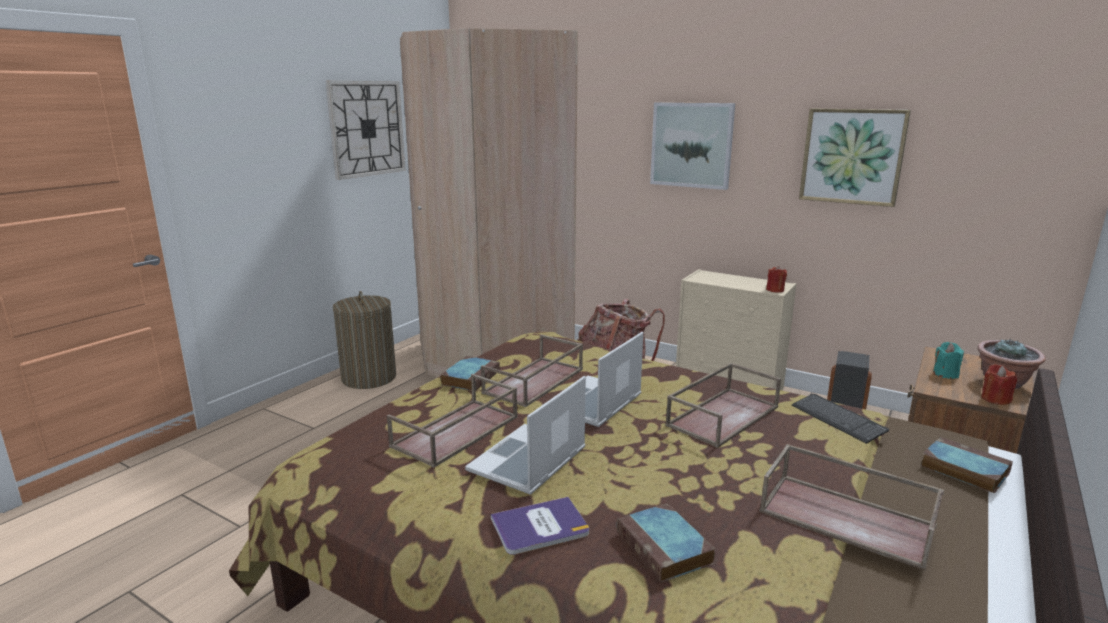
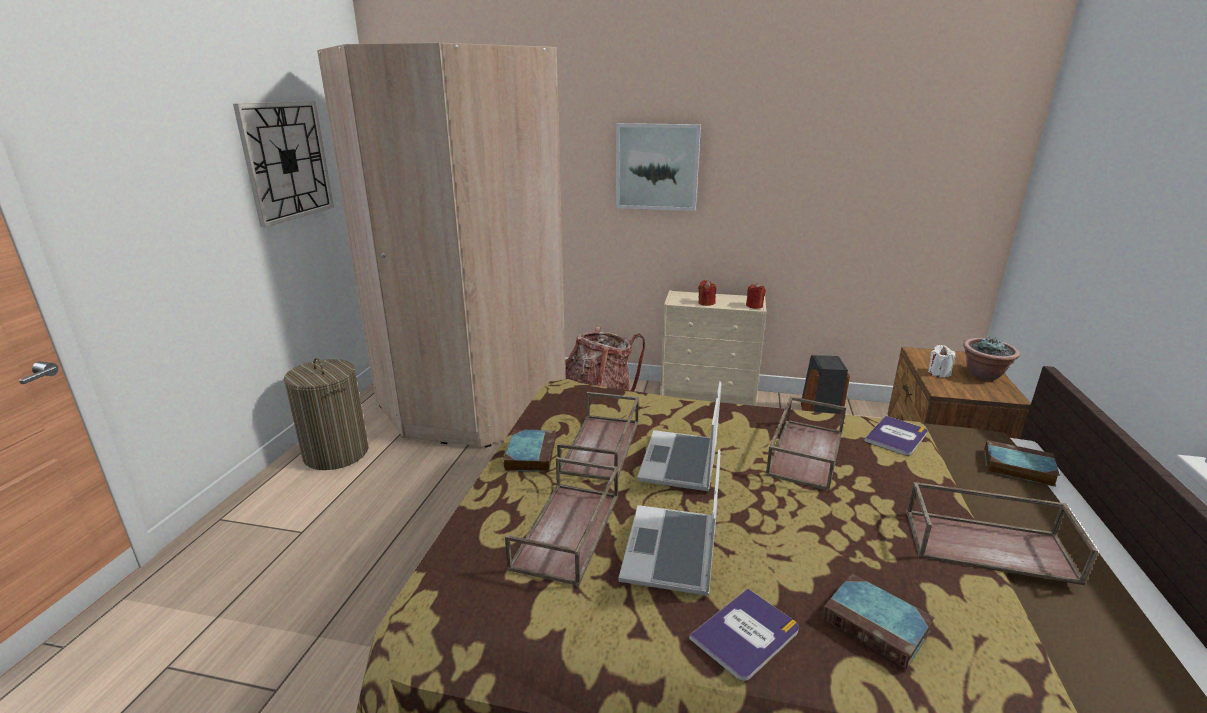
camera: 20 degrees left, 5 degrees up
(838, 419) = (896, 436): keyboard -> book
(852, 156) = (814, 175): picture -> none
(945, 374) = (938, 373): turquoise candle -> white candle
(995, 399) = (991, 392): red candle -> red candle (706, 303)

